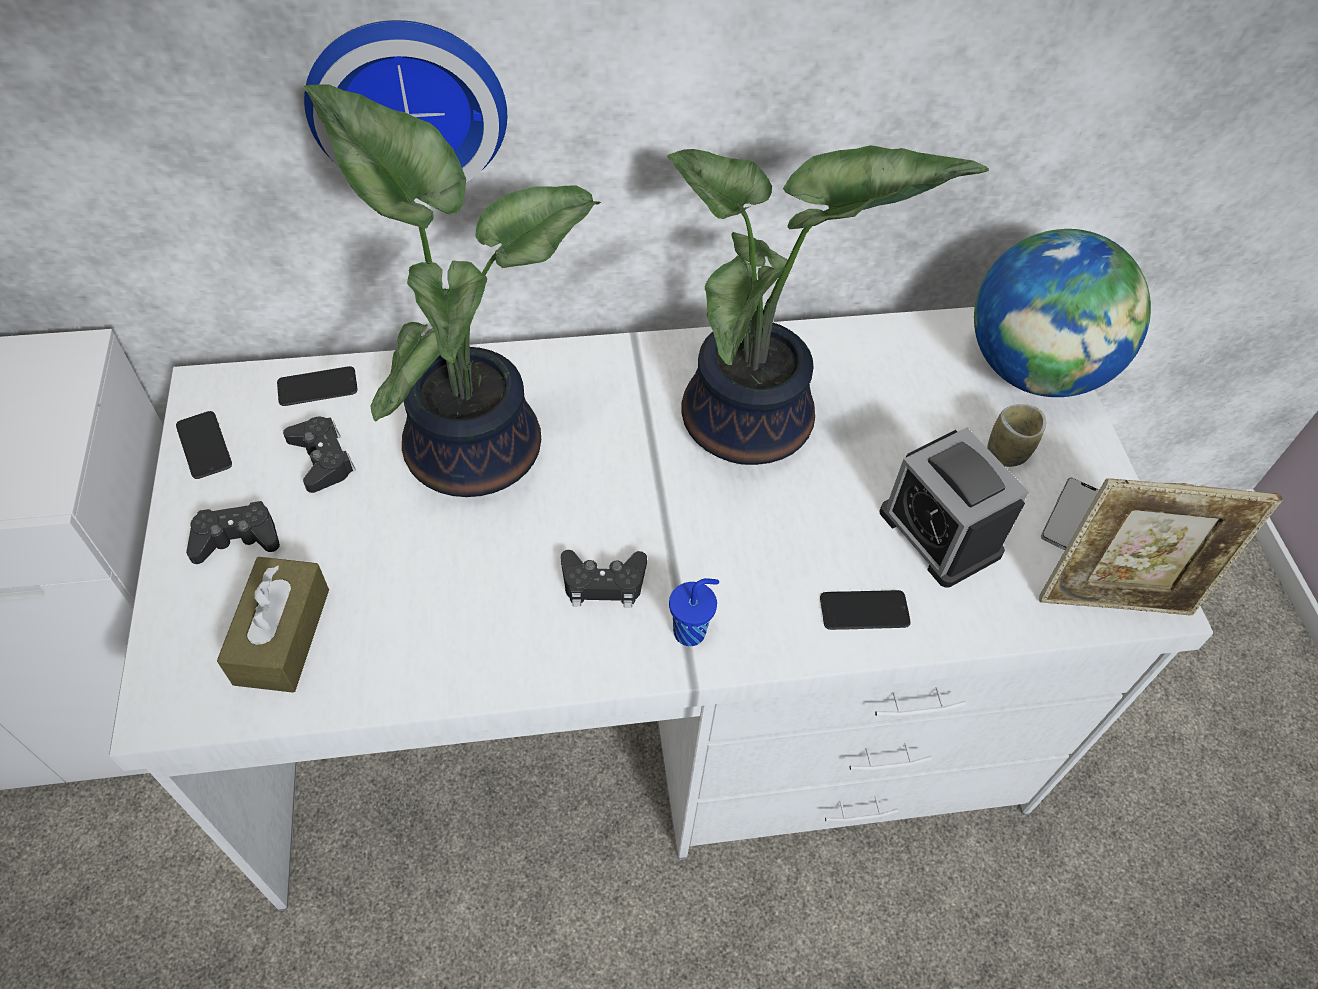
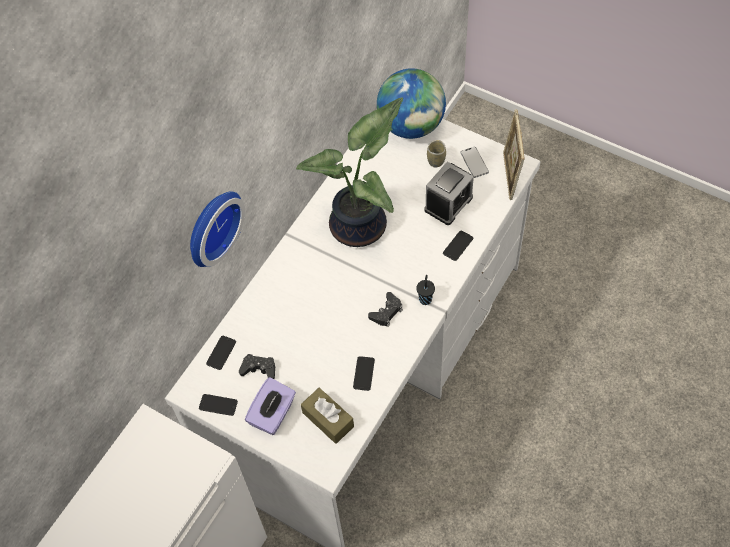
camera: 45 degrees left, 5 degrees up
(236, 538) = (273, 414): black game controller -> purple tissue box
(432, 632) = (364, 373): none -> phone
(475, 444) = (294, 316): potted plant -> none
(691, 631) = (425, 299): blue cup -> black cup
(939, 532) = (448, 203): alarm clock -> alarm clock turned 60 degrees counterclockwise
(1115, 600) = (510, 176): picture frame -> picture frame turned 135 degrees clockwise

